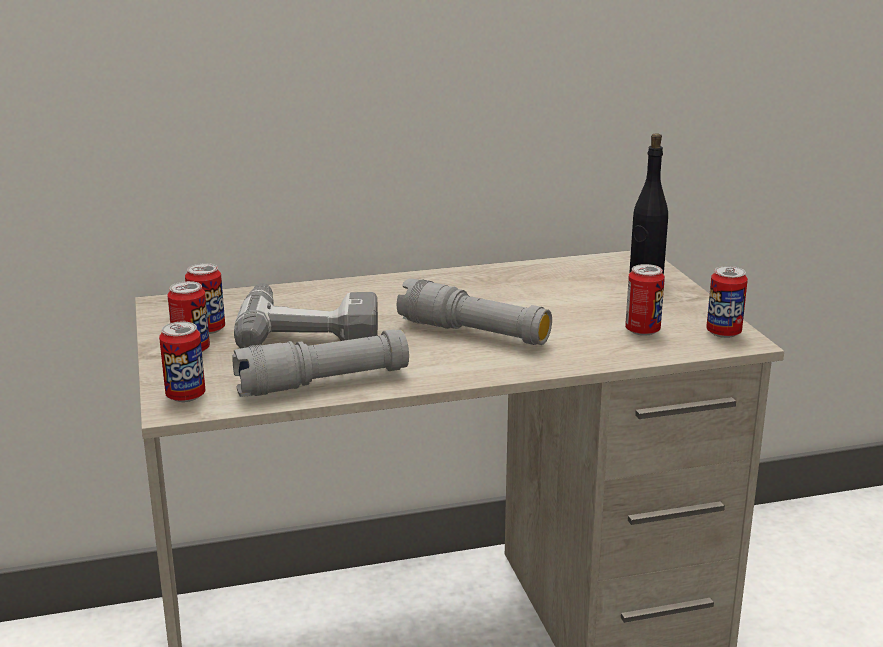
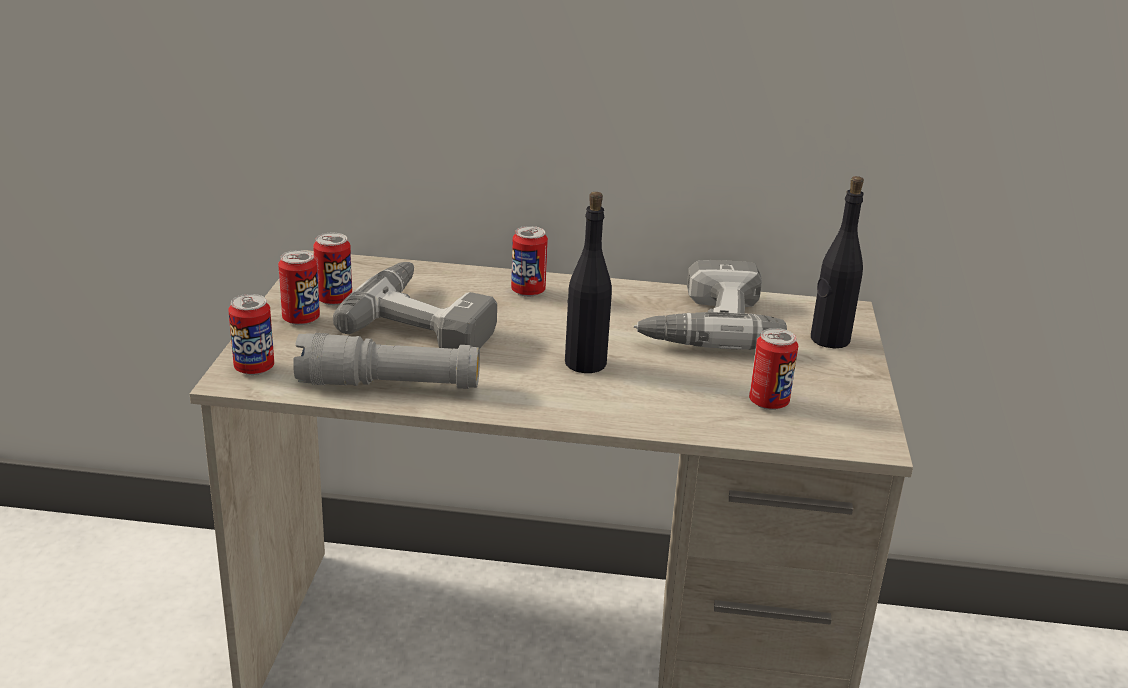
camera: 20 degrees right, 5 degrees up
(473, 333) = (585, 363): grey flashlight -> black bottle
(539, 286) = (702, 323): none -> power drill
(723, 333) = (859, 427): can -> can (528, 291)

